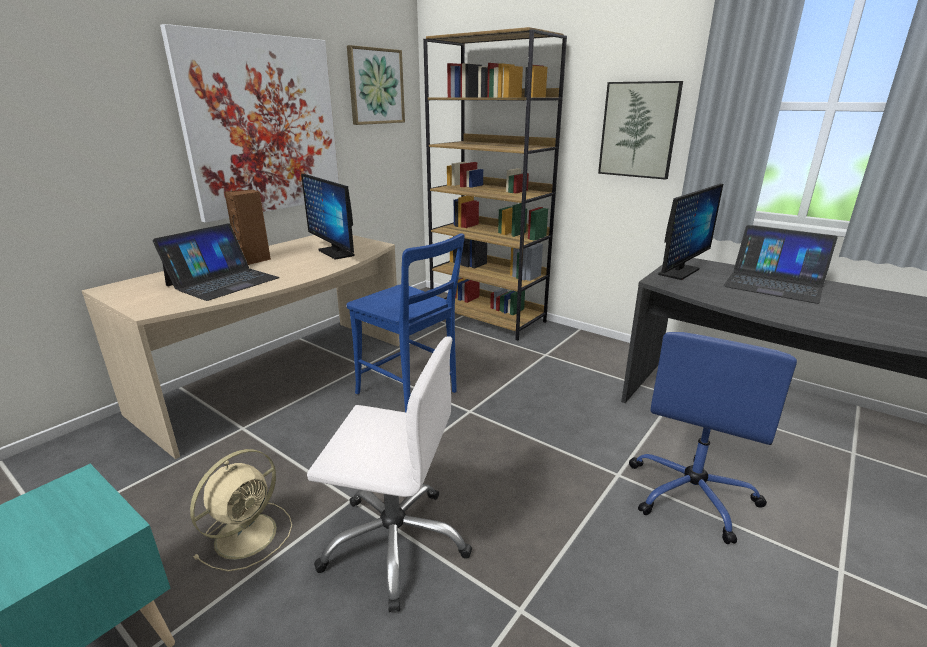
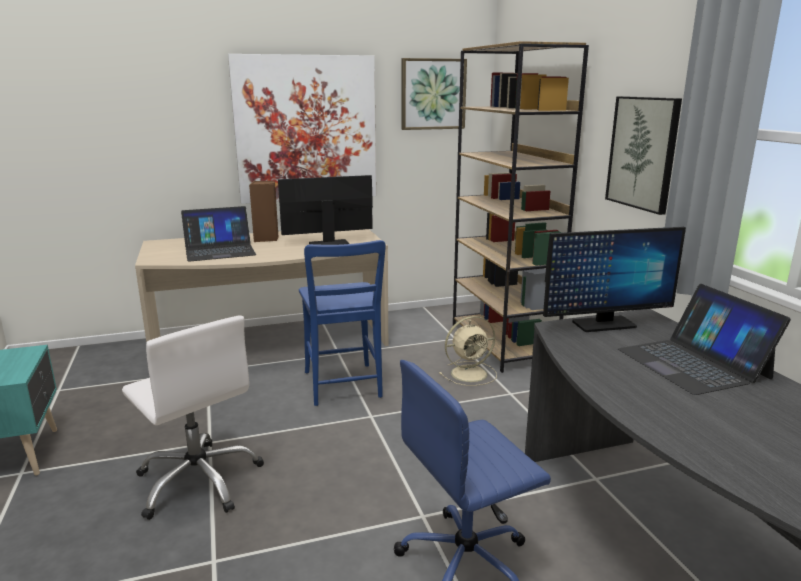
camera: 35 degrees right, 5 degrees down
(248, 534) = (133, 436): beige fan -> beige fan (470, 373)
(336, 253) = (329, 244): monitor -> monitor turned 75 degrees clockwise

